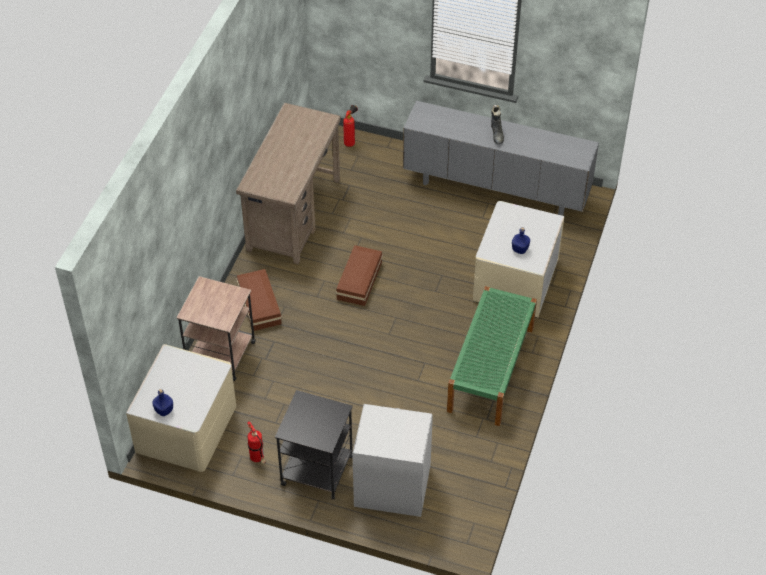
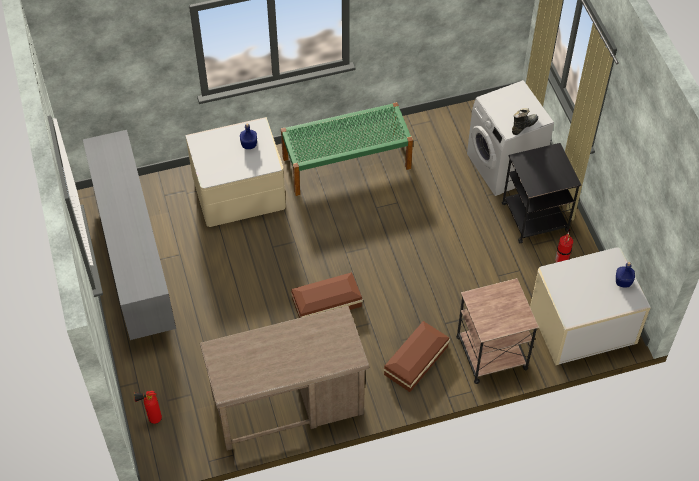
camera: 125 degrees left, 5 degrees up
(497, 134) = (125, 215): black boot -> black boot (523, 126)

